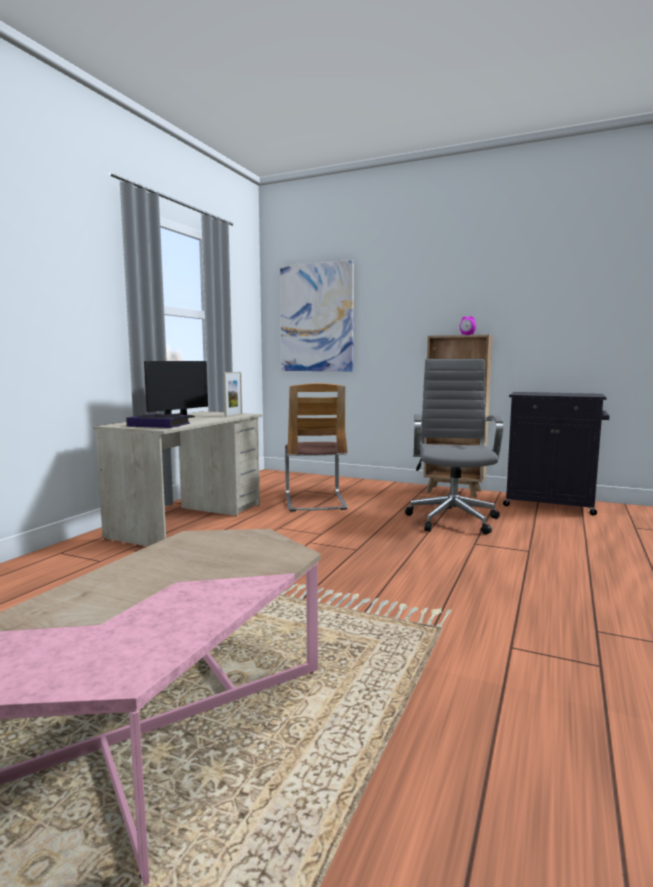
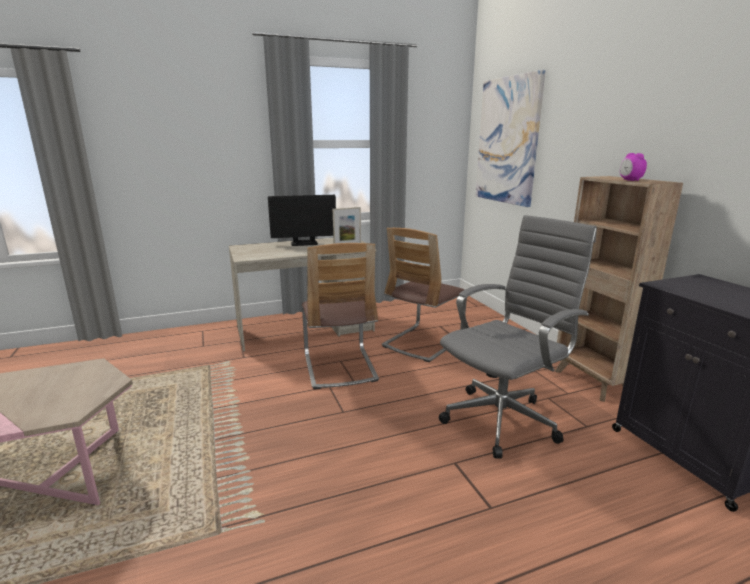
camera: 45 degrees right, 10 degrees up
(159, 425) = (255, 253): book -> none
(288, 531) = (339, 367): none -> chair

